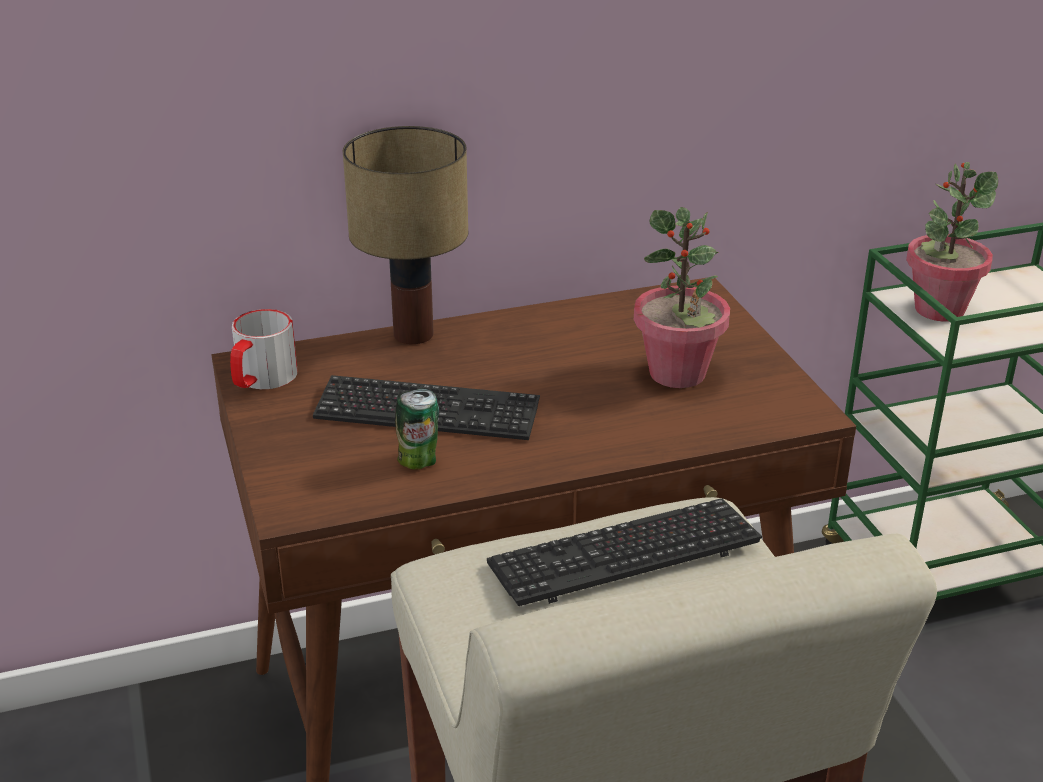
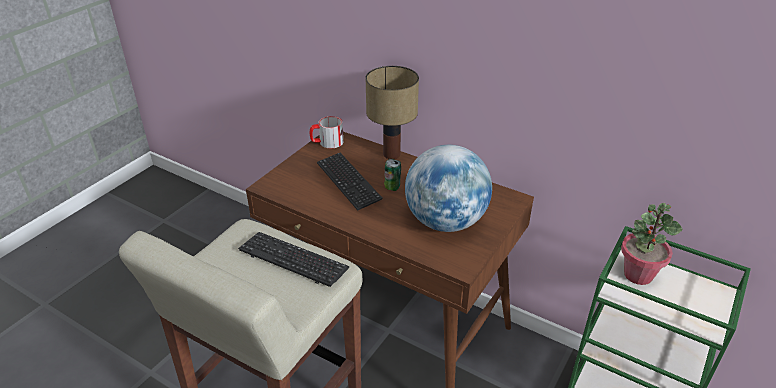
camera: 50 degrees right, 5 degrees up
(419, 461) = (318, 195): can -> can (392, 187)
(678, 373) = (445, 222): potted plant -> globe

